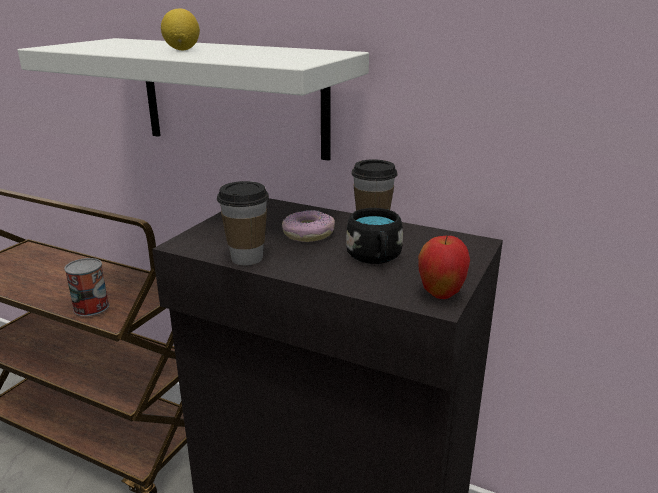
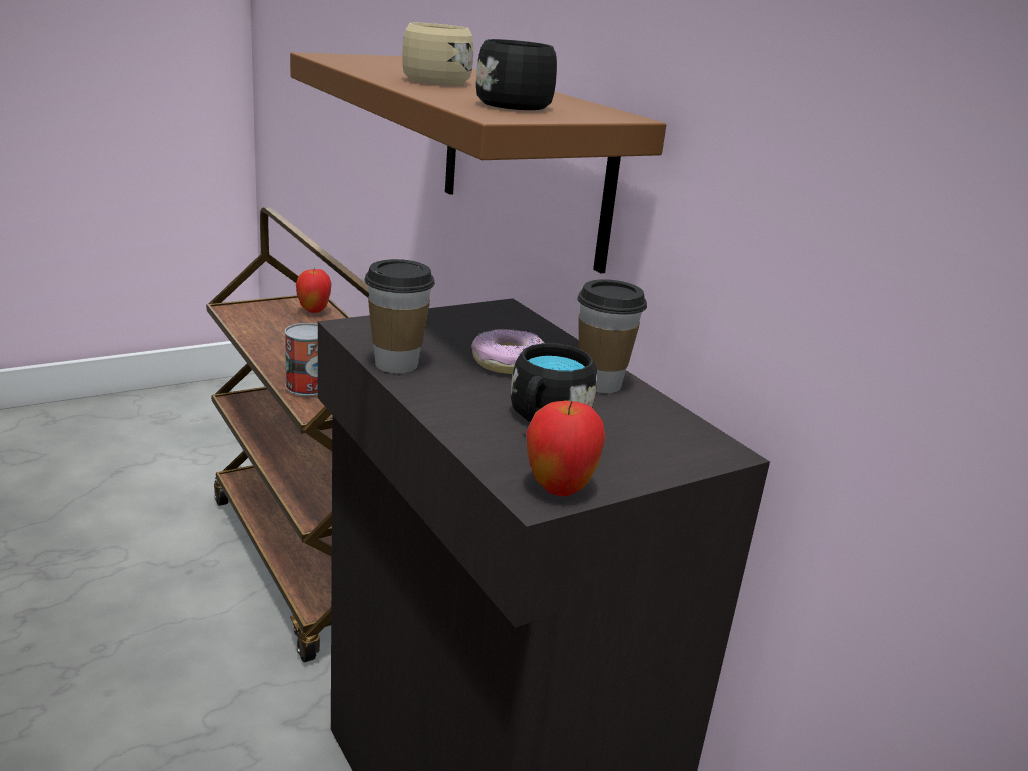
camera: 30 degrees right, 0 degrees up
(36, 253) = (313, 310): none -> apple
(182, 50) = (441, 80): lemon -> beige mug
(232, 97) = (523, 158): white shelf -> brown shelf
(269, 56) = (508, 103): none -> black mug

